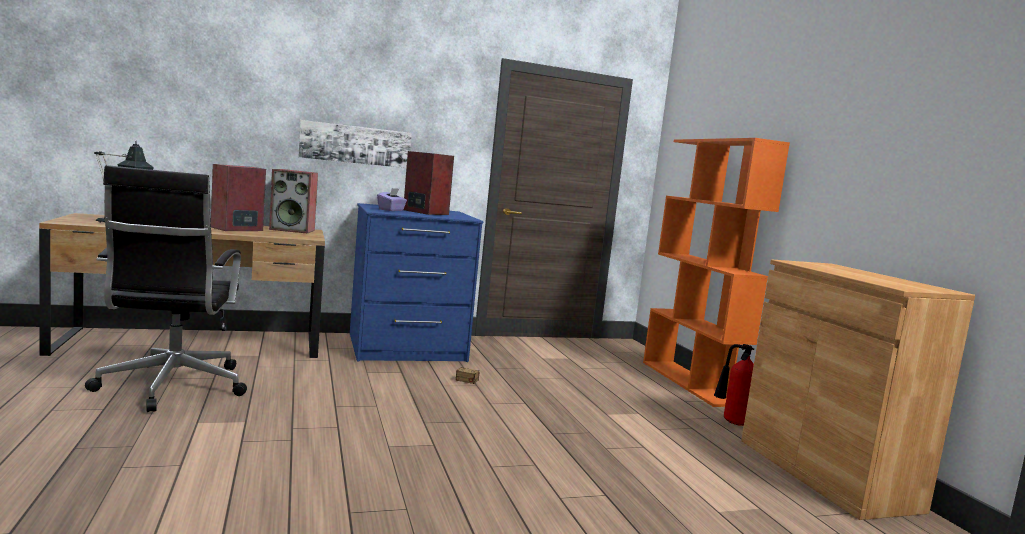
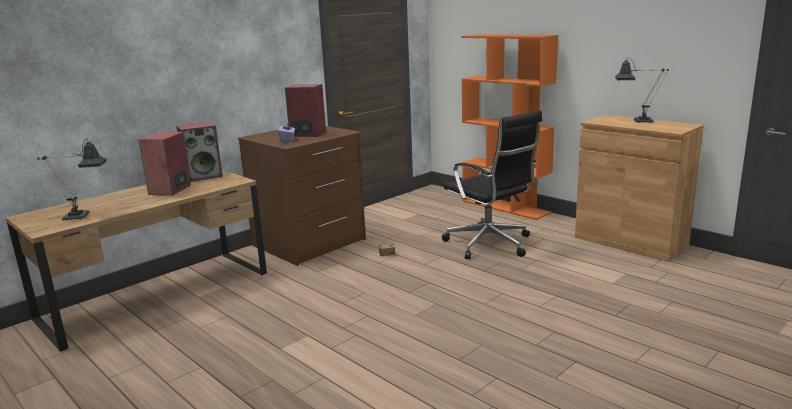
camera: 25 degrees left, 10 degrees up
(171, 387) = (214, 333): black office chair -> black office chair (490, 244)
(355, 144) = (226, 88): picture -> none
(406, 348) = (310, 243): blue dresser -> brown dresser
(732, 422) = (557, 227): fire extinguisher -> none
(863, 273) = (638, 121): none -> table lamp

